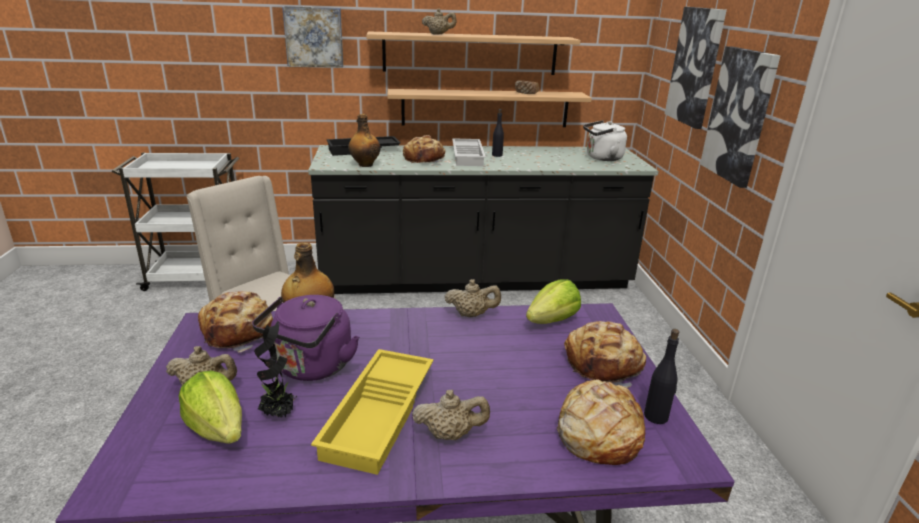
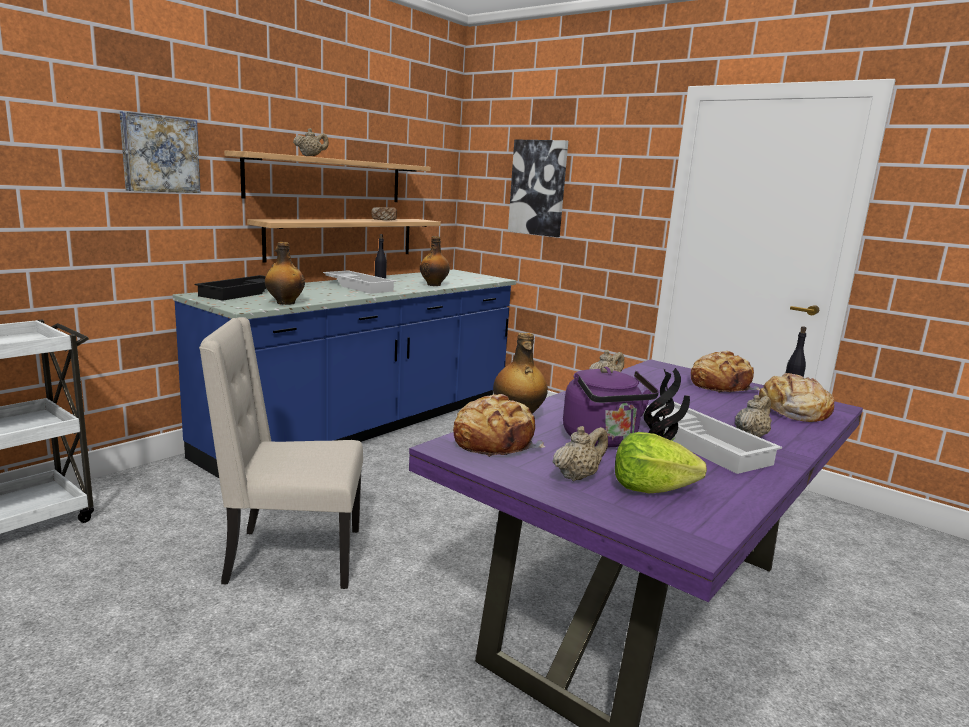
camera: 45 degrees left, 10 degrees down
(381, 415) = (703, 443): yellow tray -> white tray
(424, 159) = (327, 292): bread -> none
(476, 280) = (369, 425): black counter -> blue counter
(544, 164) = (434, 285): none -> bottle
(552, 321) = (649, 374): lettuce -> none
(602, 158) = (461, 277): white kettle -> none
(739, 115) = (606, 220): picture -> none

